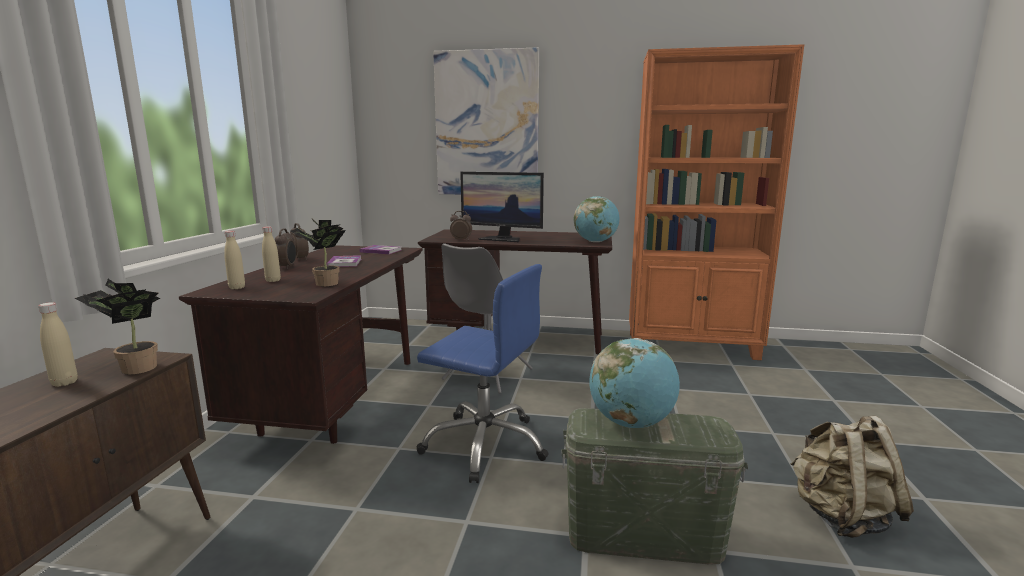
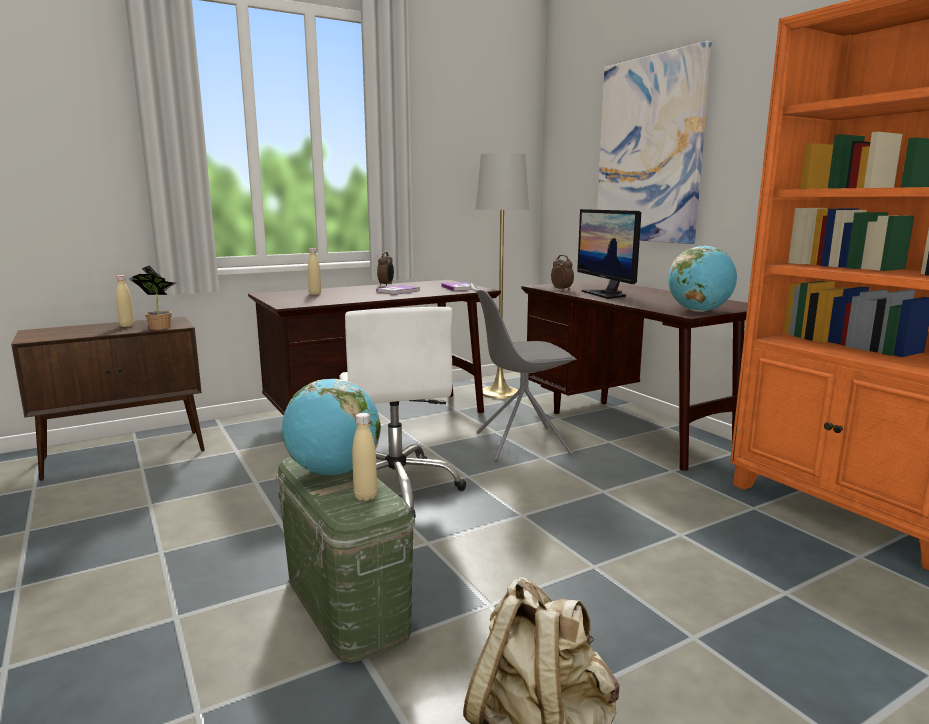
camera: 50 degrees right, 0 degrees up
(237, 287) = (284, 294): beige bottle -> beige bottle (365, 496)
(287, 267) = (357, 288): alarm clock -> none
(323, 284) = (326, 300): potted plant -> none
(386, 344) = (499, 393): none -> grey floor lamp
(485, 444) = (397, 488): blue office chair -> white office chair

